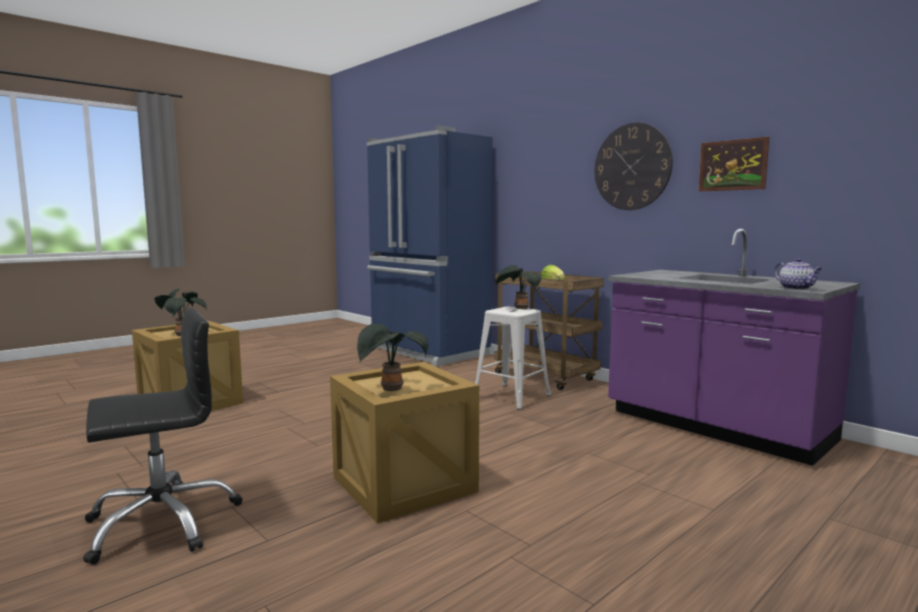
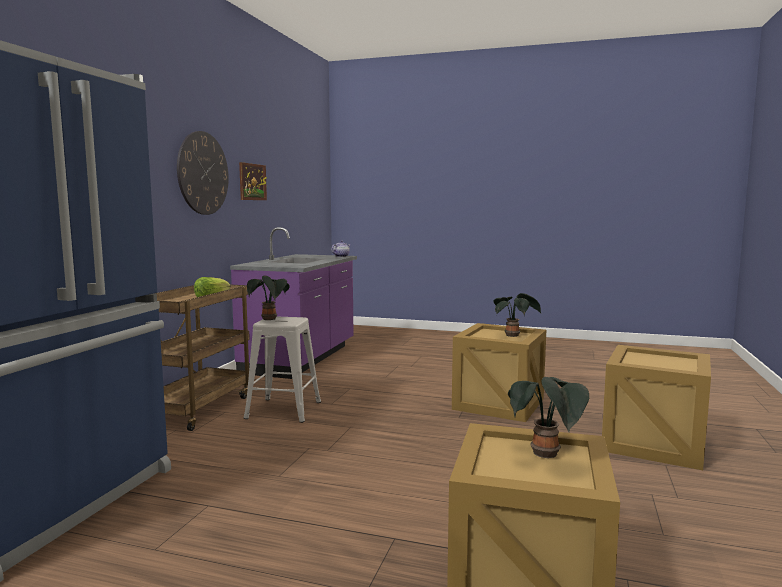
camera: 120 degrees left, 0 degrees up
(162, 522) = (653, 443): black office chair -> crate

